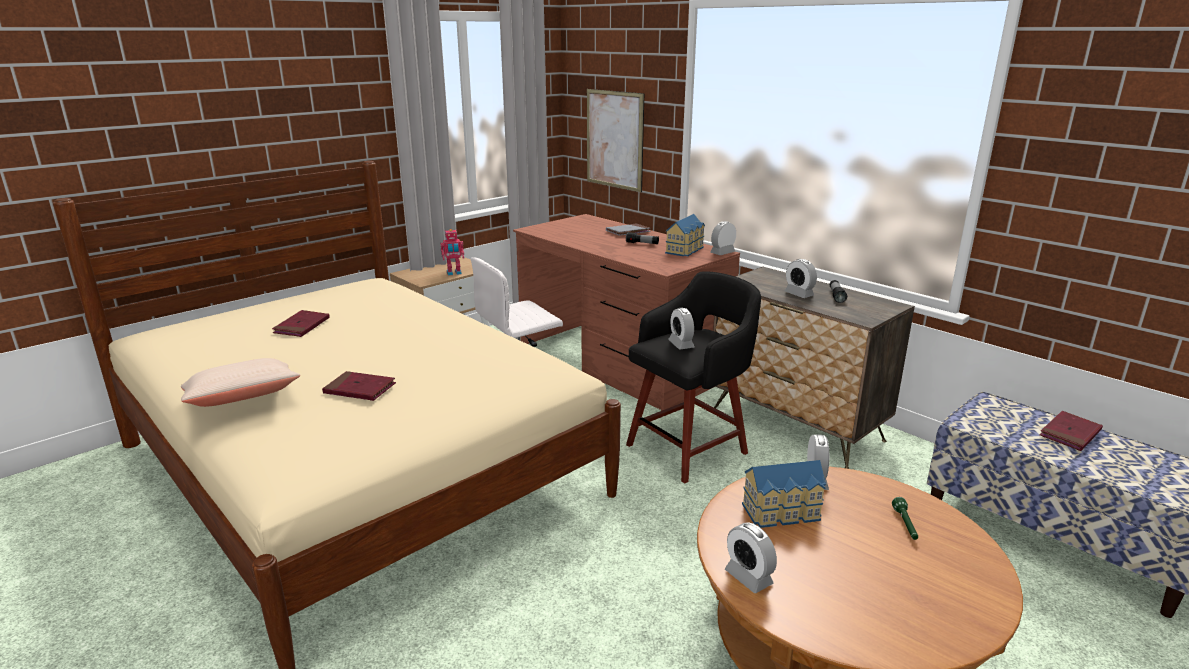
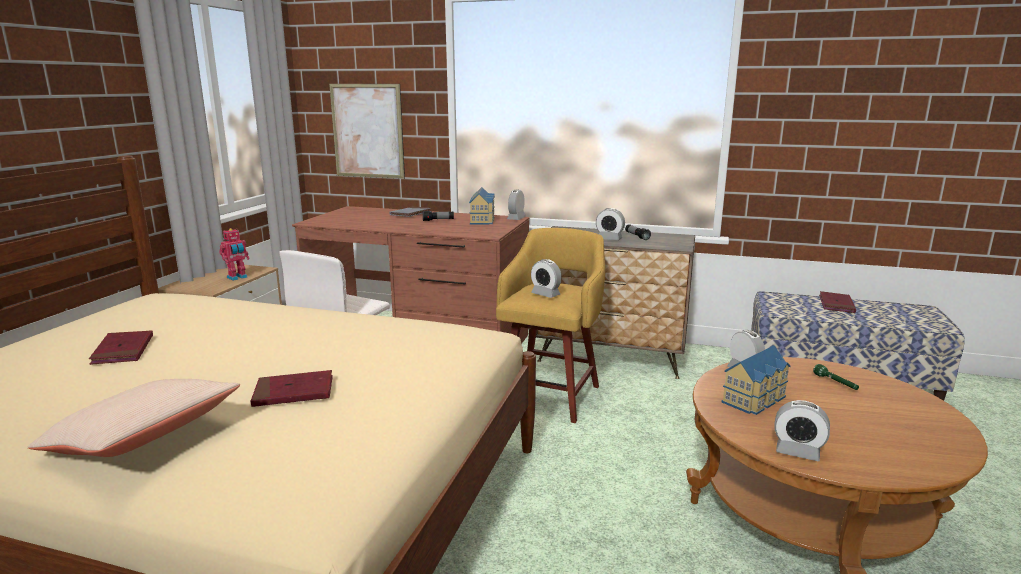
camera: 30 degrees left, 5 degrees down
(690, 448) = (551, 394): black stool -> yellow stool

